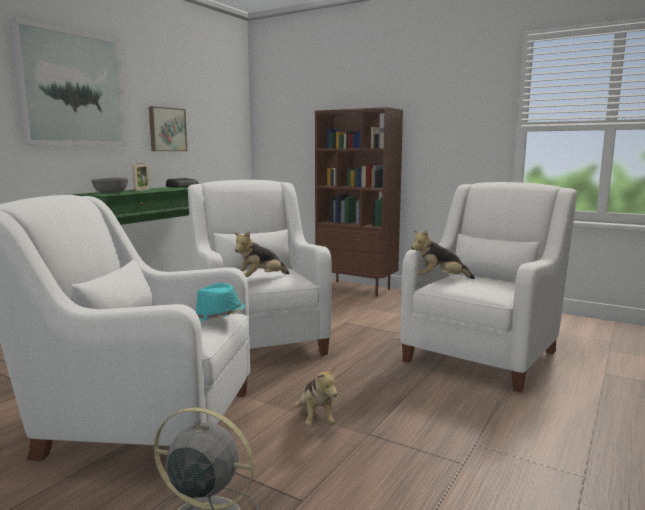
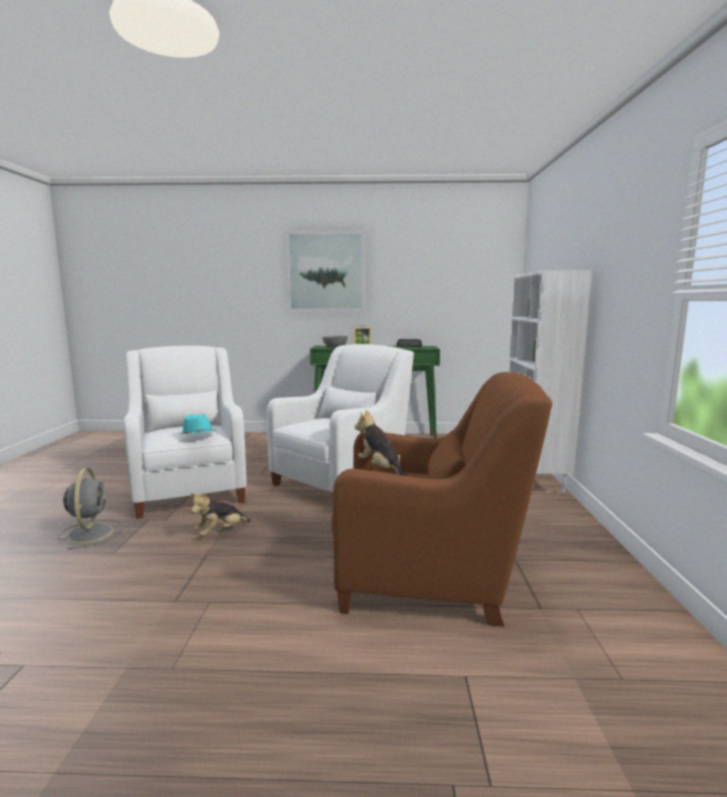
camera: 60 degrees right, 0 degrees up
(167, 129) = (409, 297): picture -> none
(260, 279) = (304, 426): plush toy -> none
(357, 288) = (535, 480): brown bookcase -> white bookcase
(484, 353) = (429, 577): white armchair -> brown armchair

